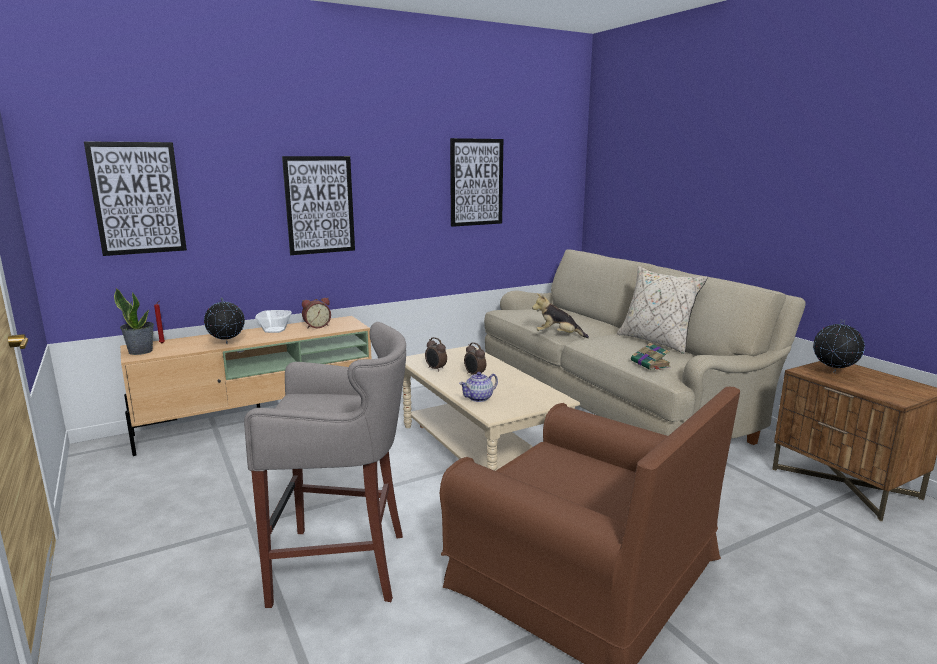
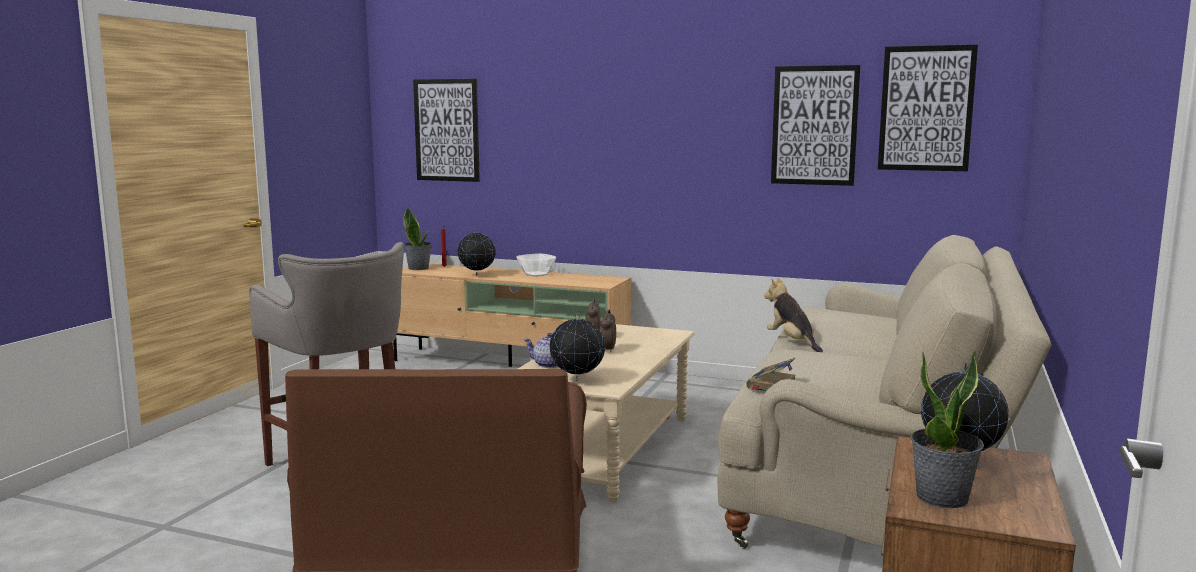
camera: 50 degrees right, 5 degrees down
(316, 326) = (574, 278): alarm clock -> none
(319, 205) = (605, 145): picture -> picture (926, 108)
(530, 402) = (577, 381): none -> globe
(656, 342) = (880, 375): beige pillow -> none
(884, 391) = (942, 498): none -> potted plant

